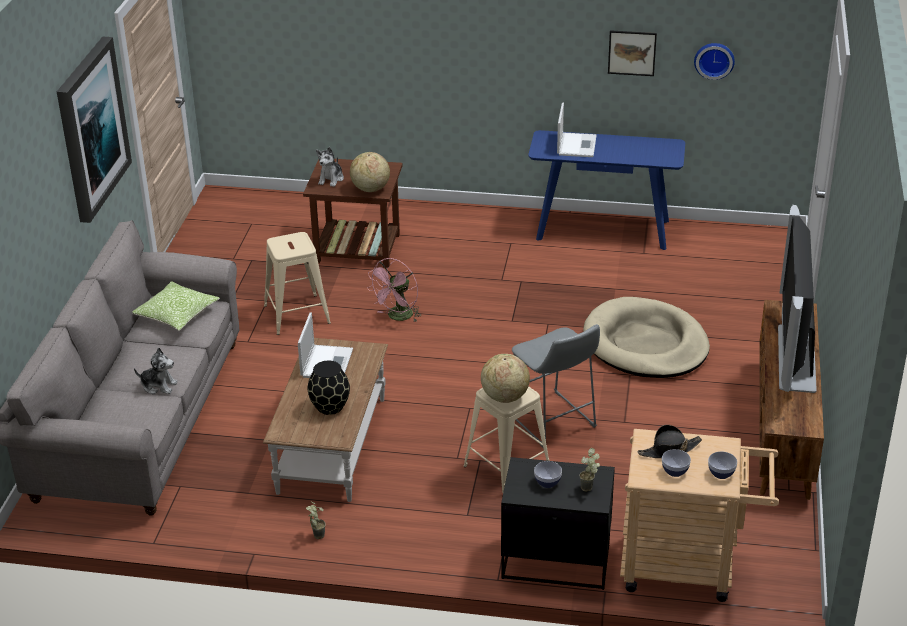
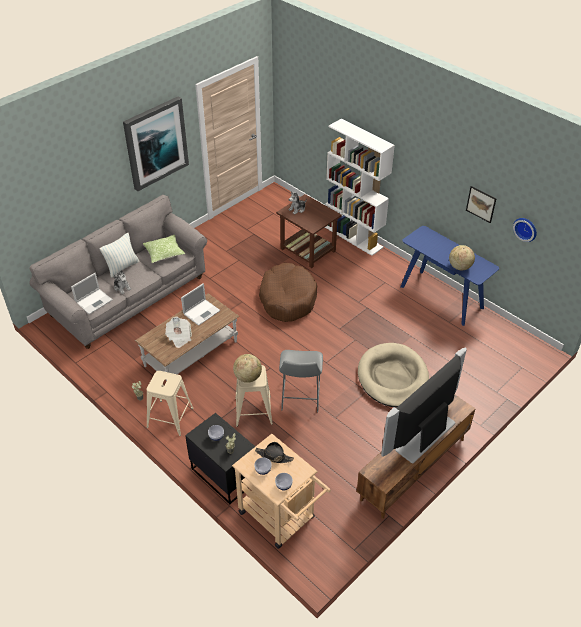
camera: 35 degrees right, 10 degrees up
(126, 360) = (122, 267): none -> pillow
(297, 314) = (244, 274): beige stool -> beige stool (170, 418)
(330, 407) = (179, 337): black vase -> newspaper
(370, 189) = (309, 223): globe -> globe (459, 267)
(397, 317) = (287, 299): pink fan -> brown dog bed
(406, 208) = (354, 237): none -> white bookcase
(576, 145) = (435, 244): laptop -> laptop (94, 301)

